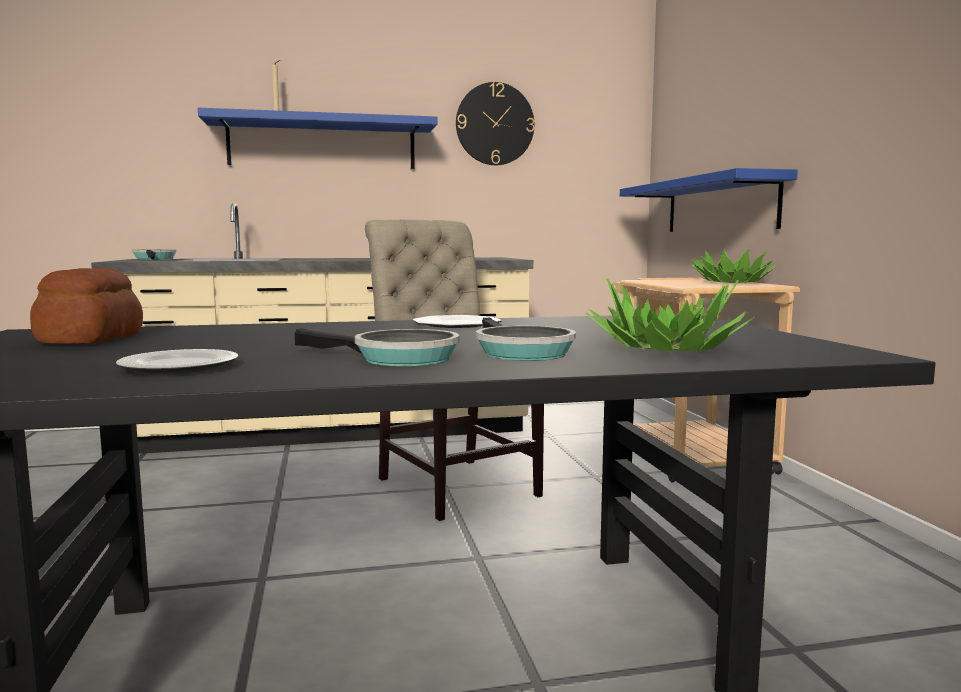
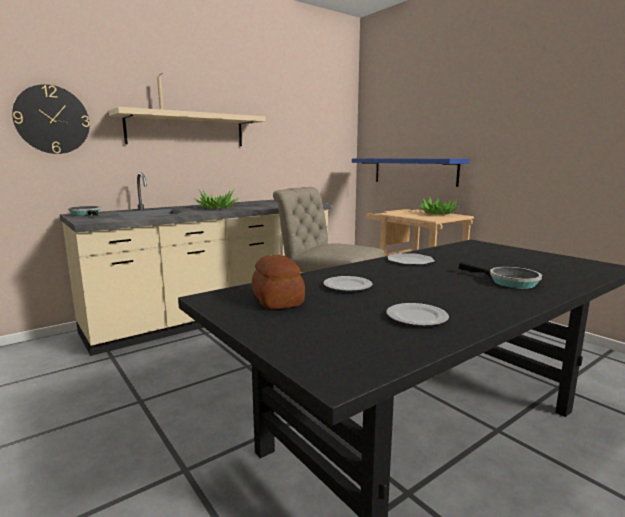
camera: 25 degrees left, 5 degrees up
(235, 337) = (347, 286): none -> plate
(322, 144) = (186, 130): blue shelf -> beige shelf
(397, 358) = (480, 294): frying pan -> none
(495, 124) = (284, 119): wall clock -> wall clock (52, 120)
(666, 348) = (545, 270): potted plant -> potted plant (217, 208)

